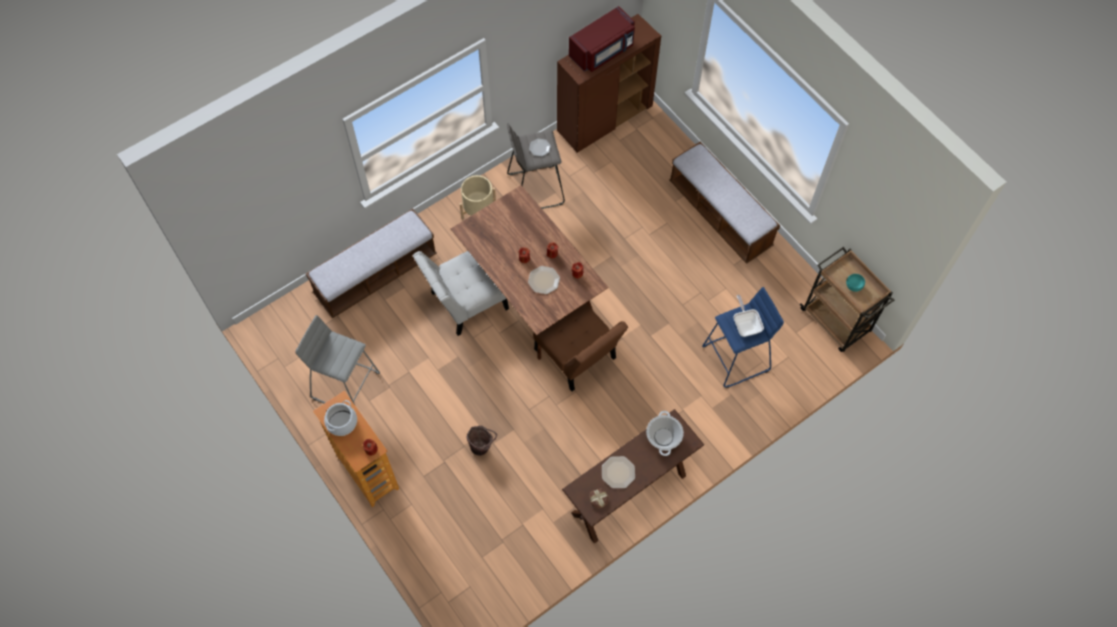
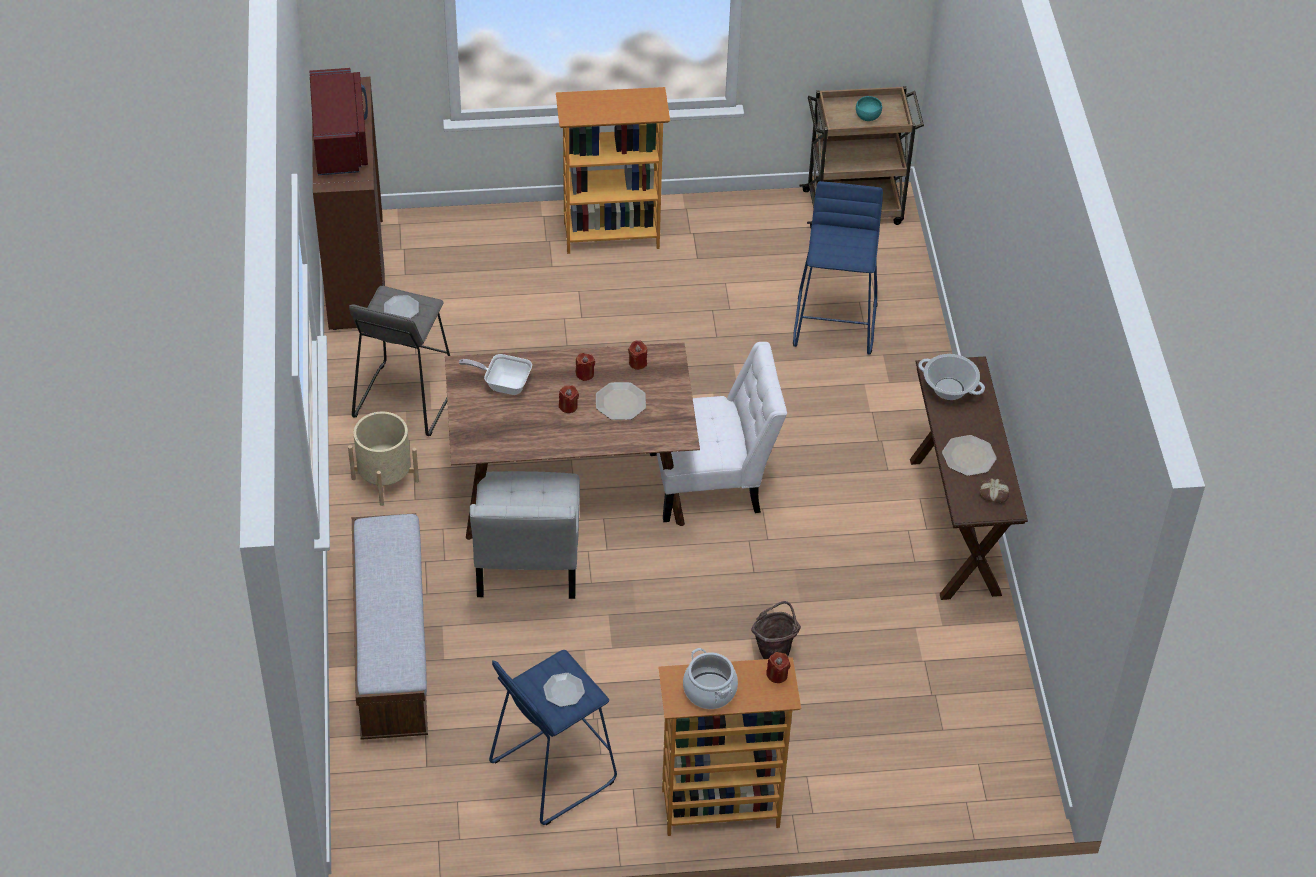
camera: 60 degrees left, 15 degrees down
(336, 358) = (563, 690): none -> plate
(346, 384) = (552, 771): grey stool -> blue stool
(578, 357) = (713, 482): brown chair -> white chair
(720, 215) = (611, 234): bench -> bookcase
(745, 325) = (843, 240): frying pan -> frying pan (503, 384)

